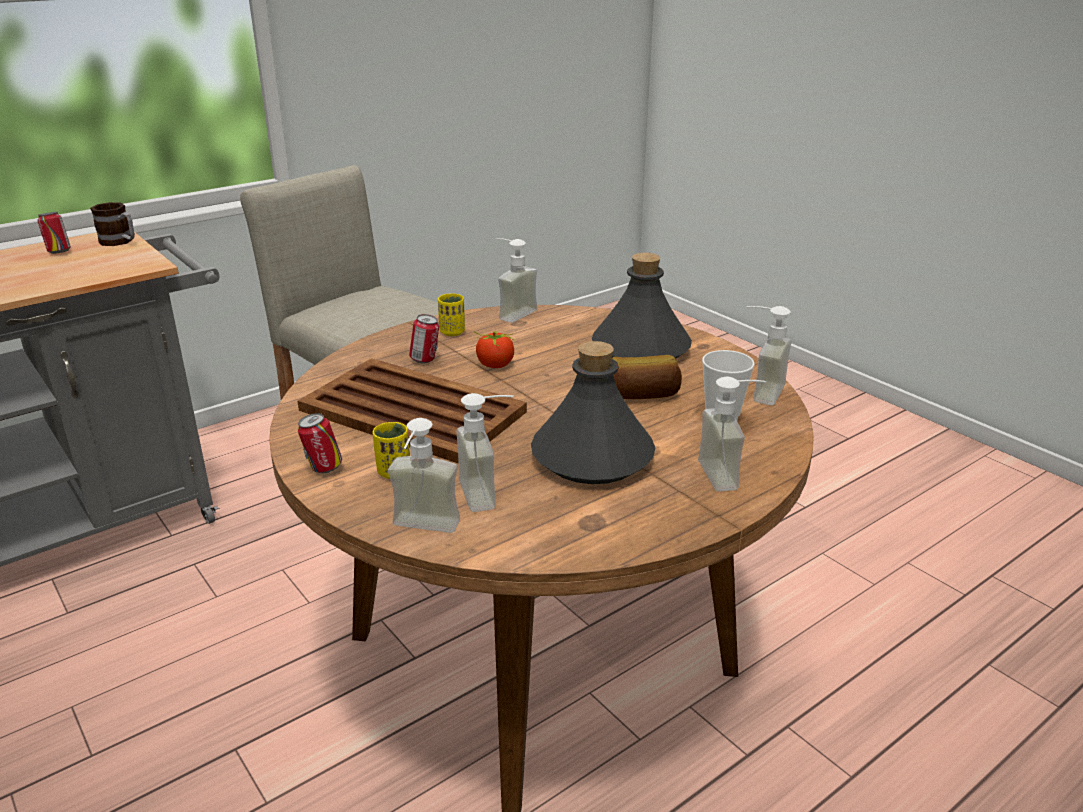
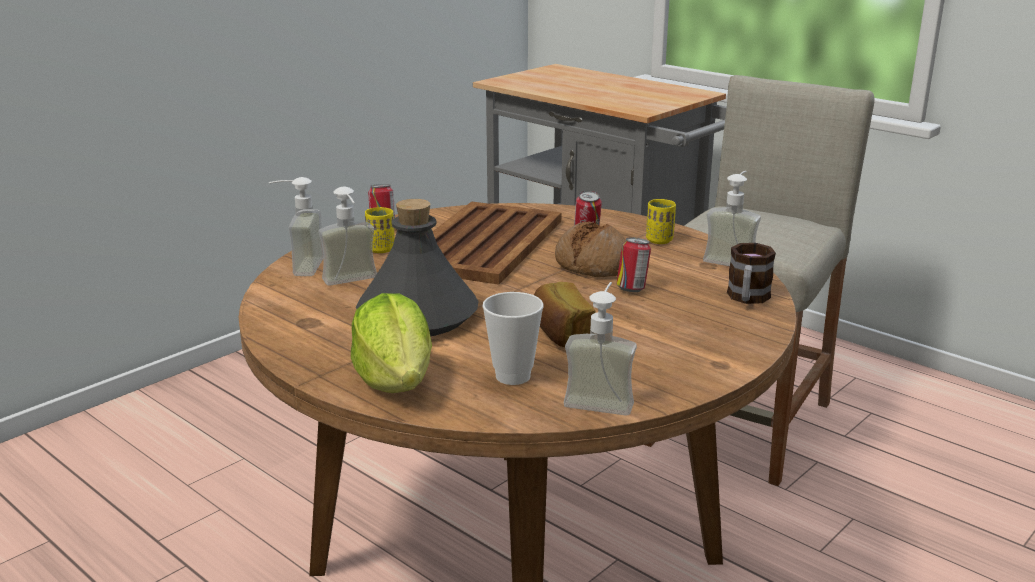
camera: 80 degrees right, 5 degrees down
(59, 252) = (648, 89): can -> can (632, 289)
(120, 242) = (686, 97): mug -> mug (747, 299)
(495, 365) = (593, 264): tomato -> bread
(640, 349) = (681, 328): grey bottle -> none
(729, 474) = (396, 380): soap dispenser -> lettuce

